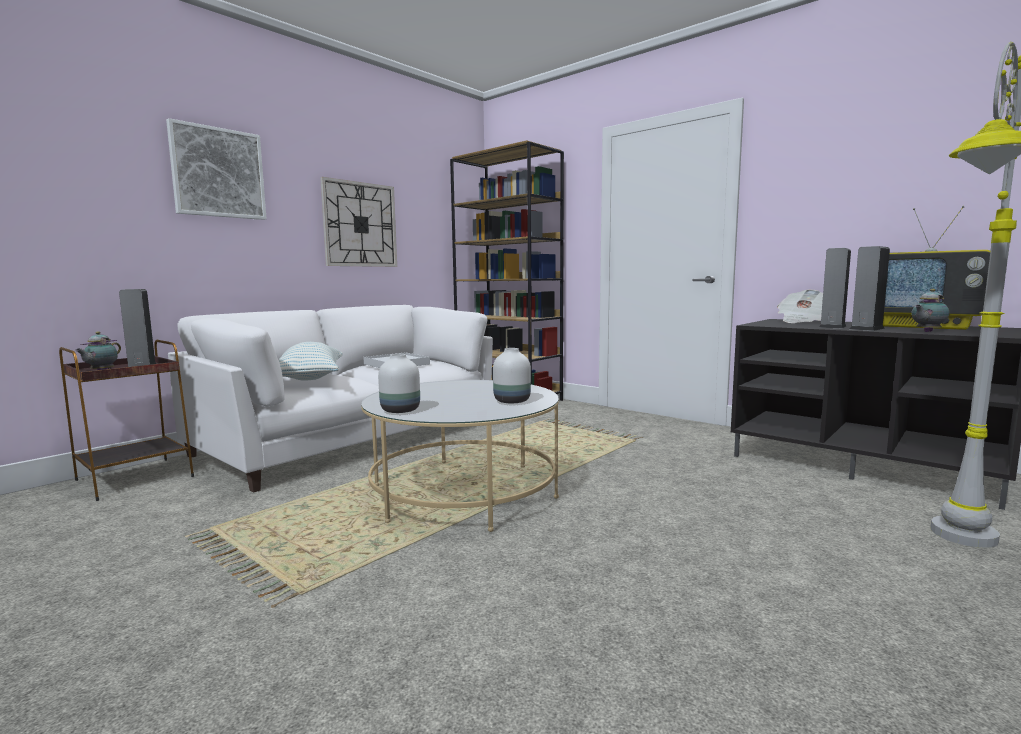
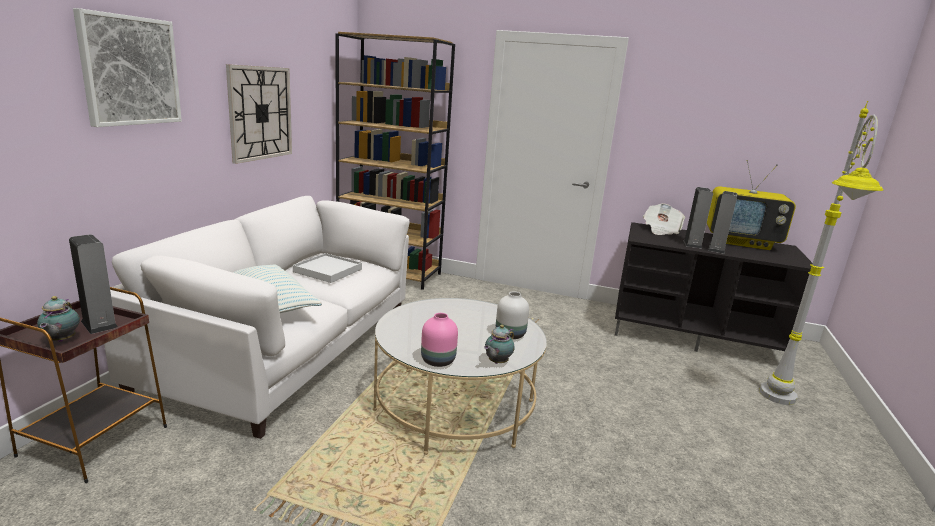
camera: 25 degrees left, 10 degrees up
(400, 410) = (437, 360): white vase -> pink vase
(926, 331) = (755, 256): teapot -> teapot (496, 362)

